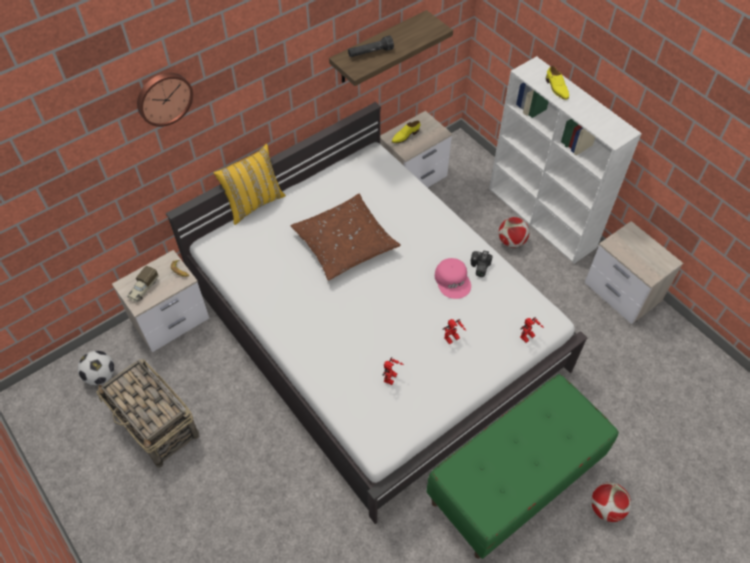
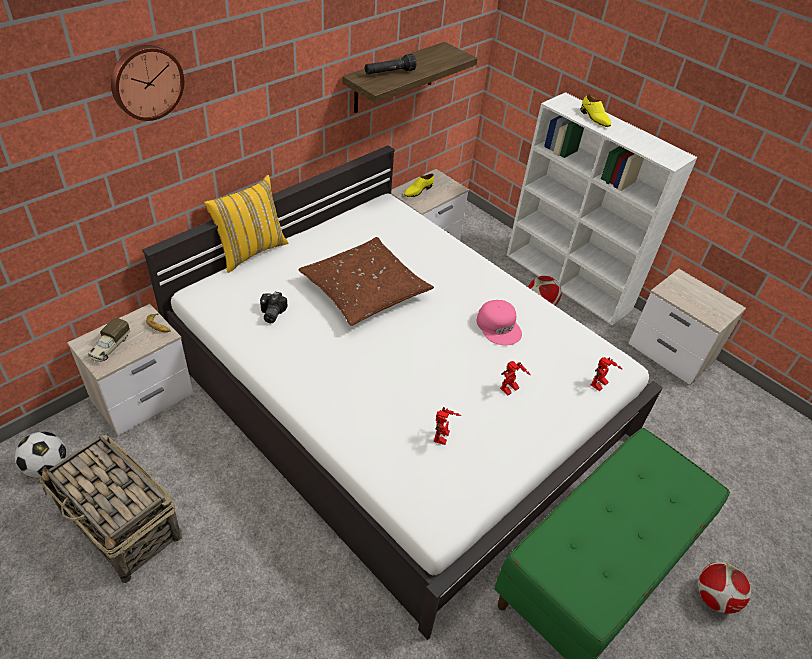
camera: 10 degrees left, 10 degrees down
(479, 267) = (527, 312): camera -> camera (271, 313)

